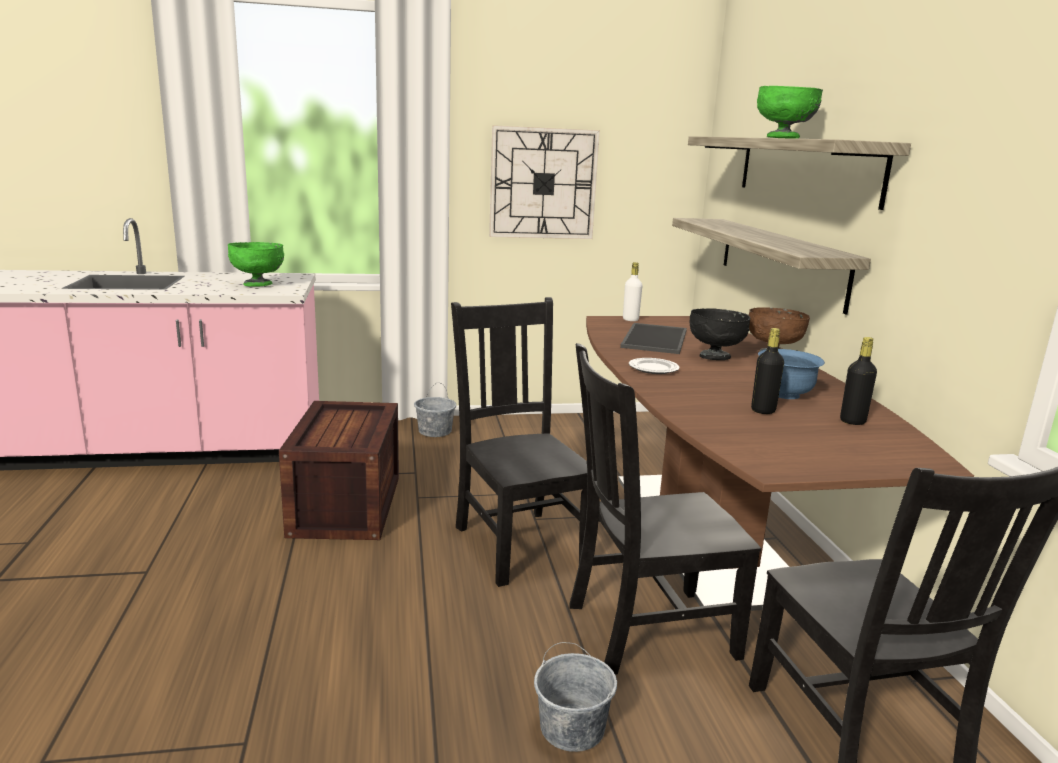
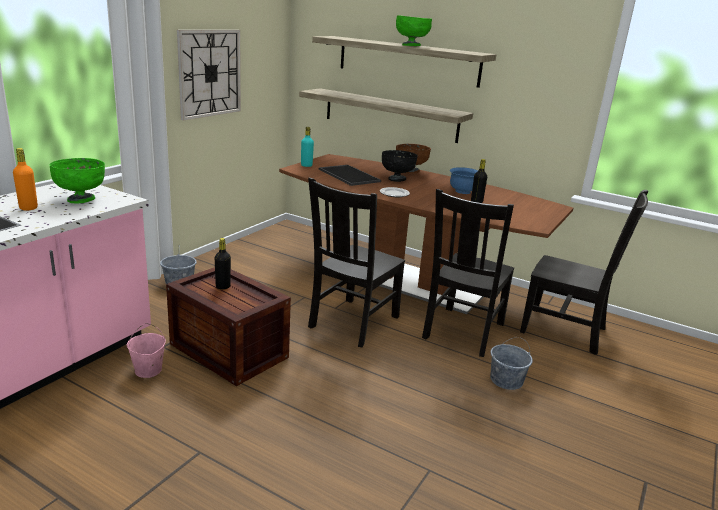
camera: 50 degrees left, 5 degrees up
(209, 282) = (28, 208): none -> orange bottle
(258, 489) = (148, 370): none -> pink bucket
(519, 543) = (352, 323): black chair -> black chair turned 75 degrees counterclockwise
(630, 319) = (306, 165): white bottle -> turquoise bottle
(852, 421) = (506, 197): black bottle -> black bottle (223, 286)

